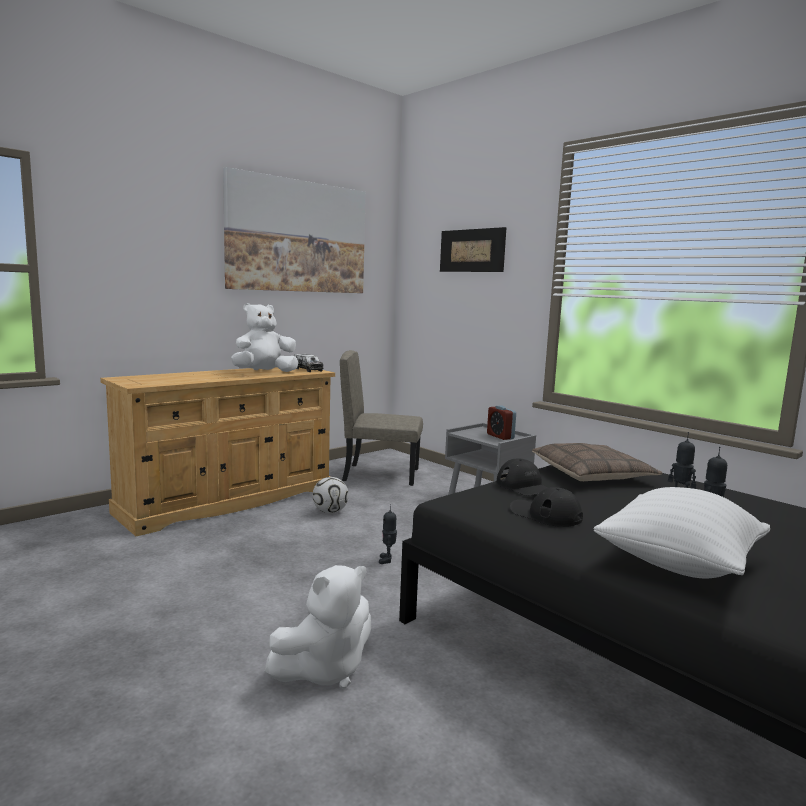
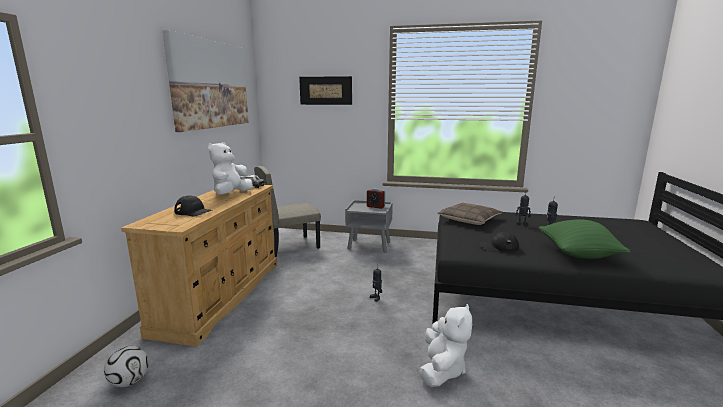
camera: 35 degrees left, 5 degrees up
(330, 512) = (300, 280): football -> football (129, 382)
(524, 486) = (463, 235): black cap -> black cap (193, 212)
(678, 565) = (578, 254): white pillow -> green pillow

